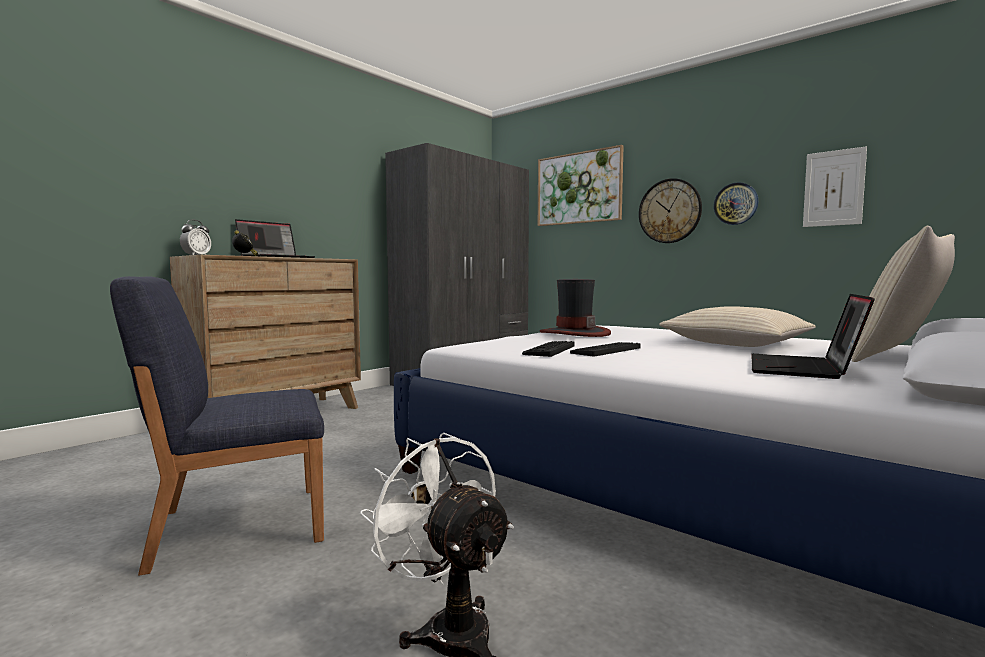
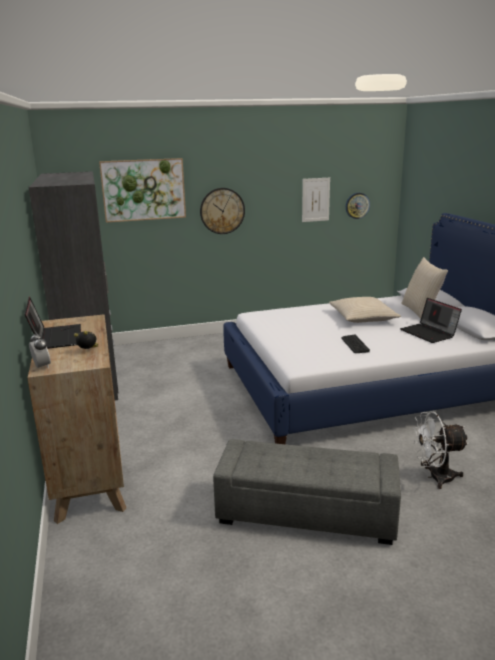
camera: 55 degrees left, 15 degrees up
(237, 525) = (306, 513): blue chair -> grey ottoman
(549, 350) = (340, 353): keyboard -> none
(574, 333) = (289, 331): hat -> none
(736, 204) = (265, 207): wall clock -> wall clock (357, 205)

